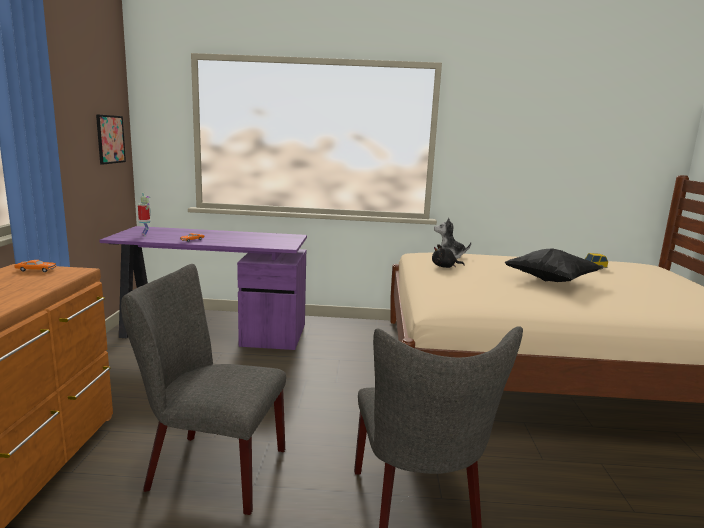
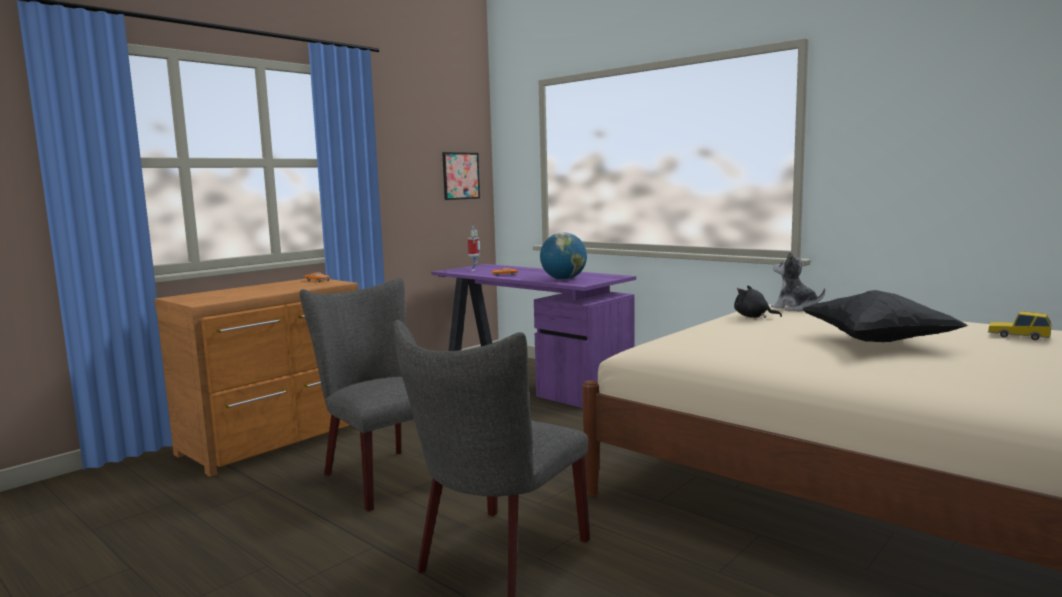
camera: 40 degrees right, 5 degrees down
(259, 242) = (563, 279): none -> globe

